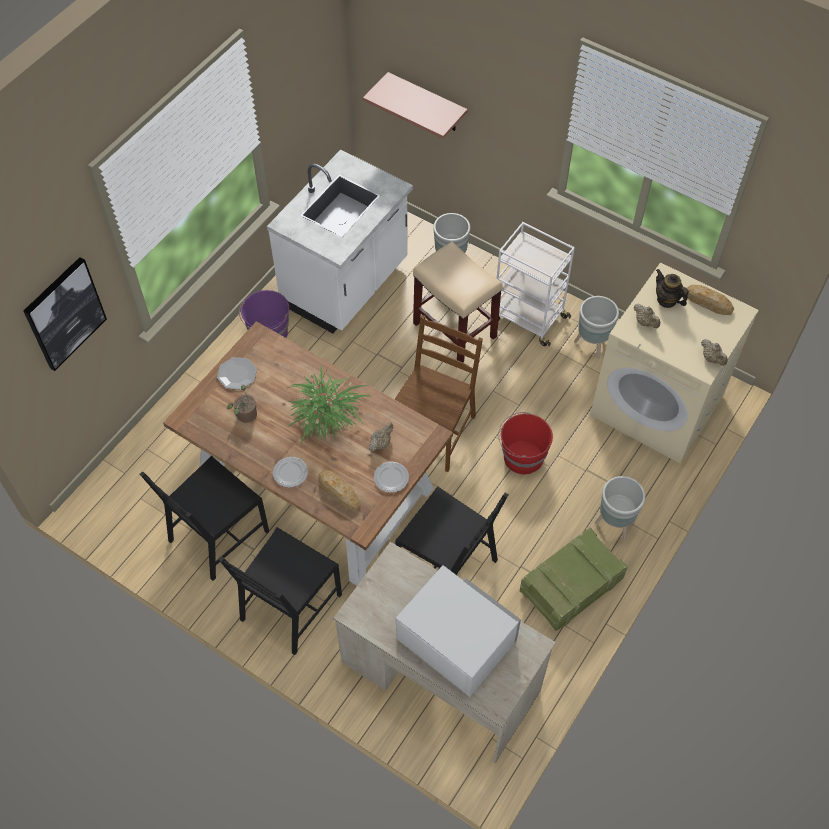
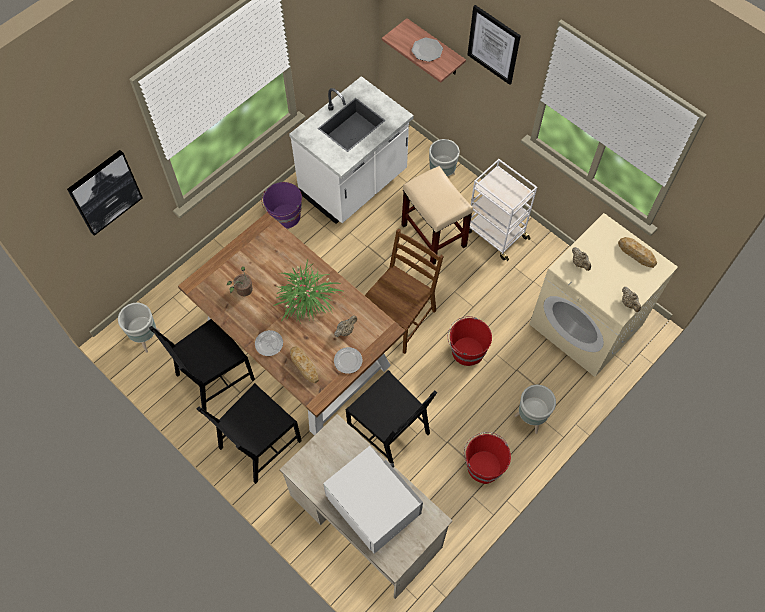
camera: 10 degrees right, 5 degrees up
(237, 374) = (243, 254): plate -> plate (427, 50)
(501, 84) = (493, 45): none -> picture
(570, 587) = (483, 466): crate -> red bucket
(591, 345) = (542, 265): grey planter -> grey planter (146, 339)
(667, 300) = (602, 246): teapot -> none

